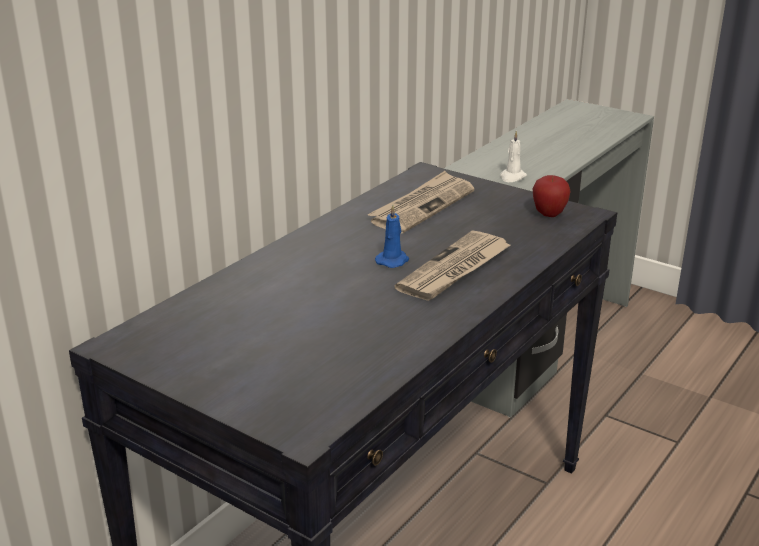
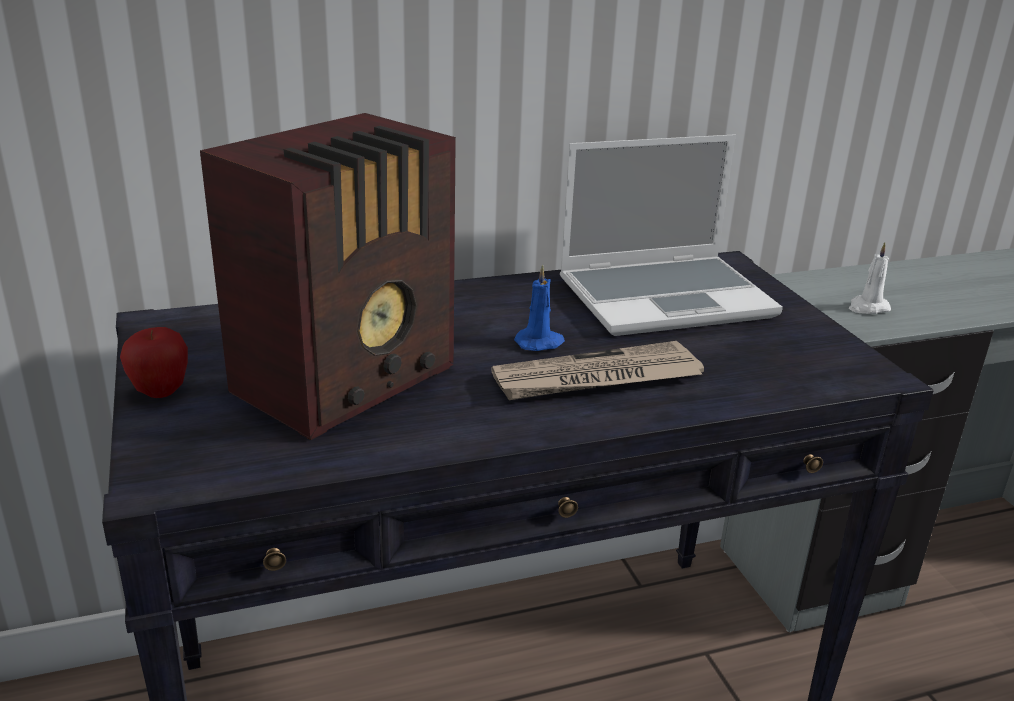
camera: 35 degrees right, 0 degrees up
(319, 327) = (351, 381): none -> radio
(422, 206) = (666, 297): newspaper -> laptop
(549, 214) = (822, 359): apple -> apple (160, 392)

